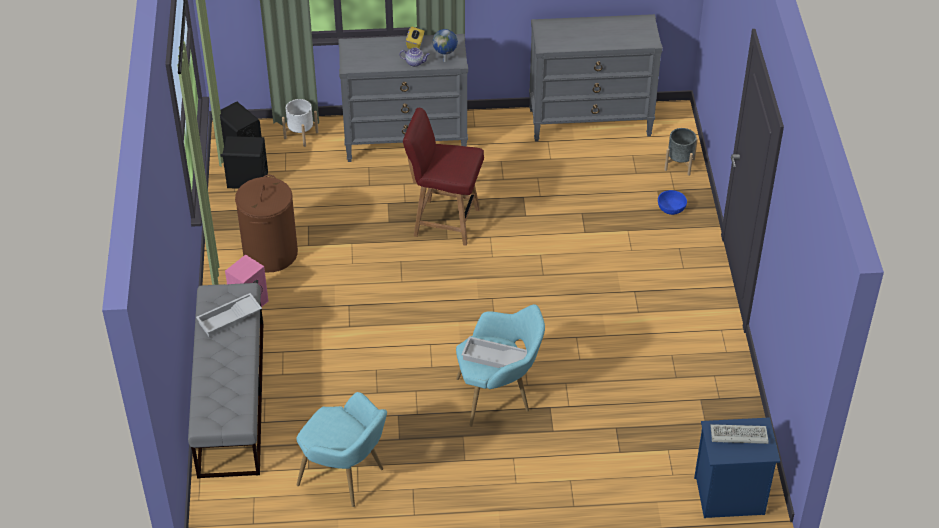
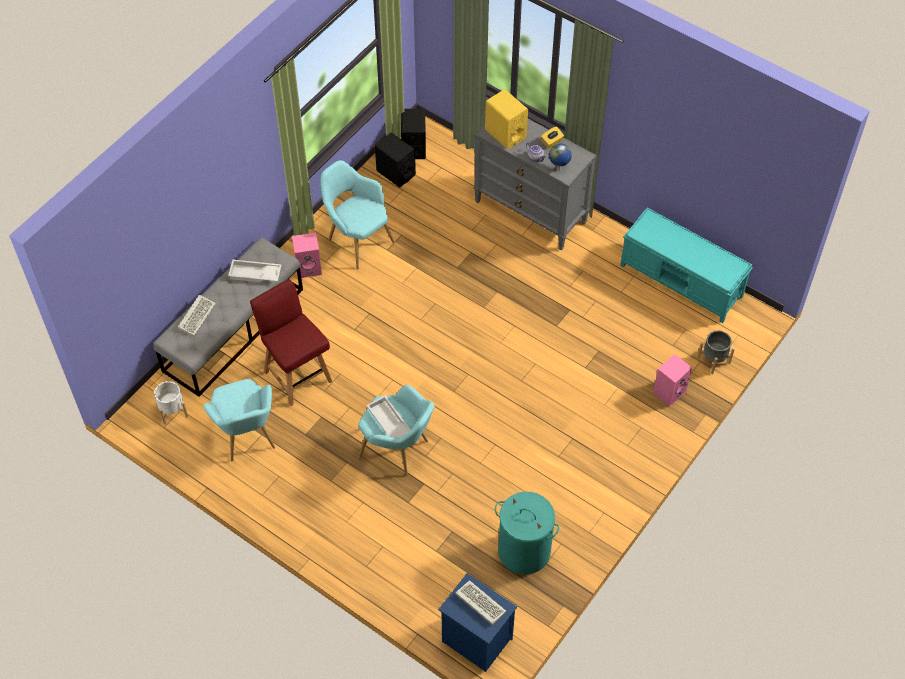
camera: 40 degrees right, 10 degrees up
(209, 386) = (197, 315): none -> keyboard
(270, 253) = (357, 239): brown laundry basket -> turquoise armchair
(301, 135) = (464, 160): white planter -> white planter (172, 411)
(367, 59) = (505, 133): none -> yellow speaker
(444, 222) = (495, 293): red chair -> red chair (297, 375)
(590, 122) = (682, 281): grey dresser -> turquoise bench
(671, 208) = (669, 391): blue bowl -> pink speaker
(691, 401) = (524, 551): none -> turquoise laundry basket

